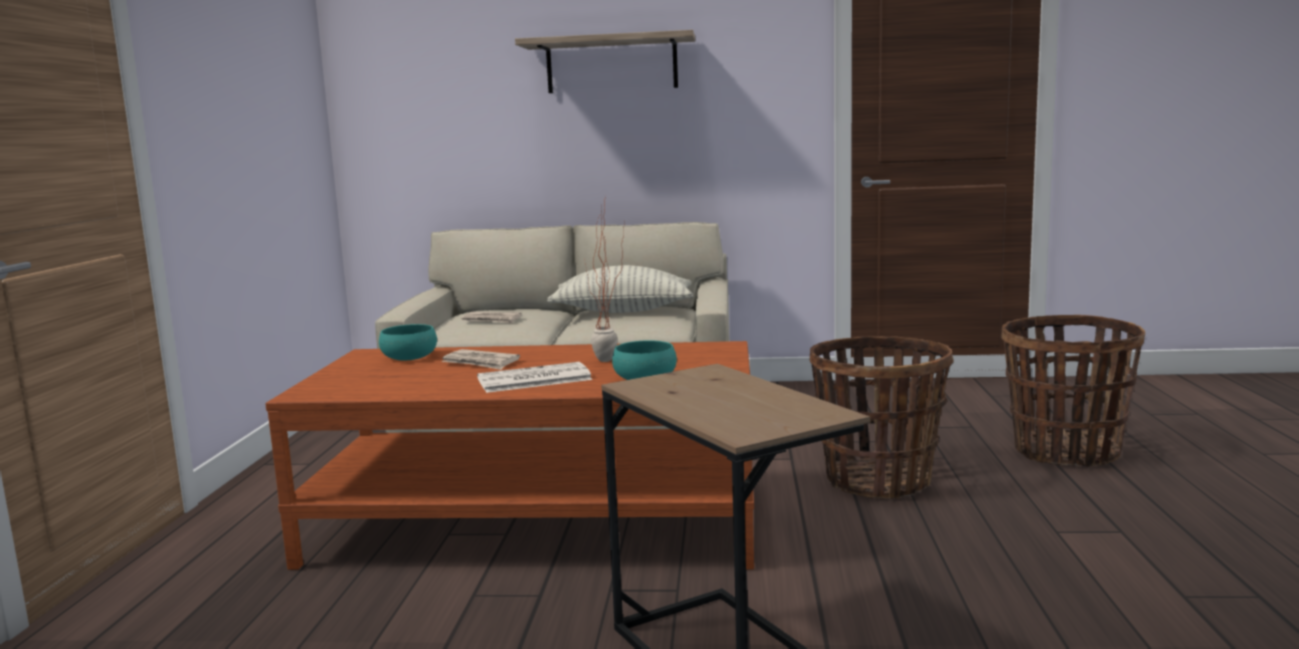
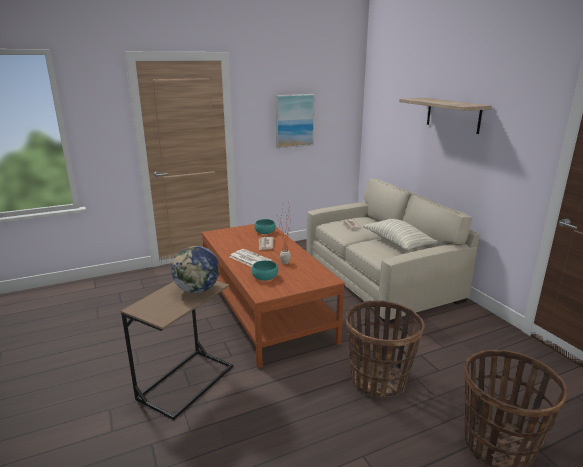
camera: 60 degrees right, 10 degrees up
(243, 111) = (294, 120): none -> picture
(715, 383) = (197, 290): none -> globe

